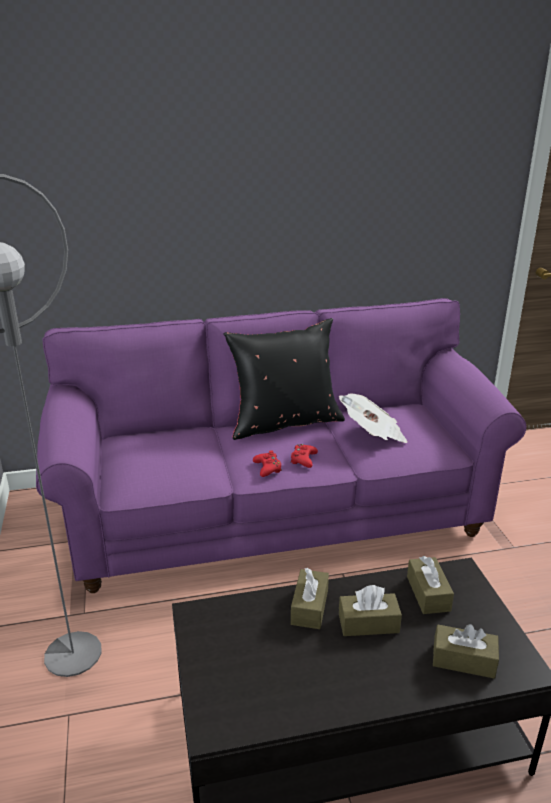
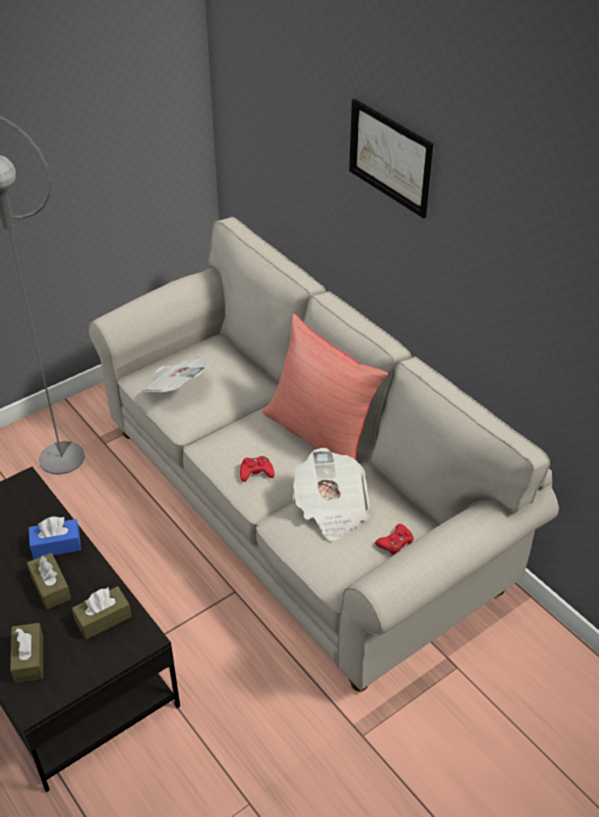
camera: 65 degrees right, 15 degrees up
(161, 472) = (176, 388): none -> newspaper
(235, 167) = (390, 157): none -> picture
(267, 468) = (226, 453): red game controller -> red game controller (395, 543)
(275, 512) = (300, 510): purple sofa -> beige sofa
(284, 422) = (320, 436): black pillow -> red pillow
(309, 607) = (56, 545): brown tissue box -> blue tissue box

